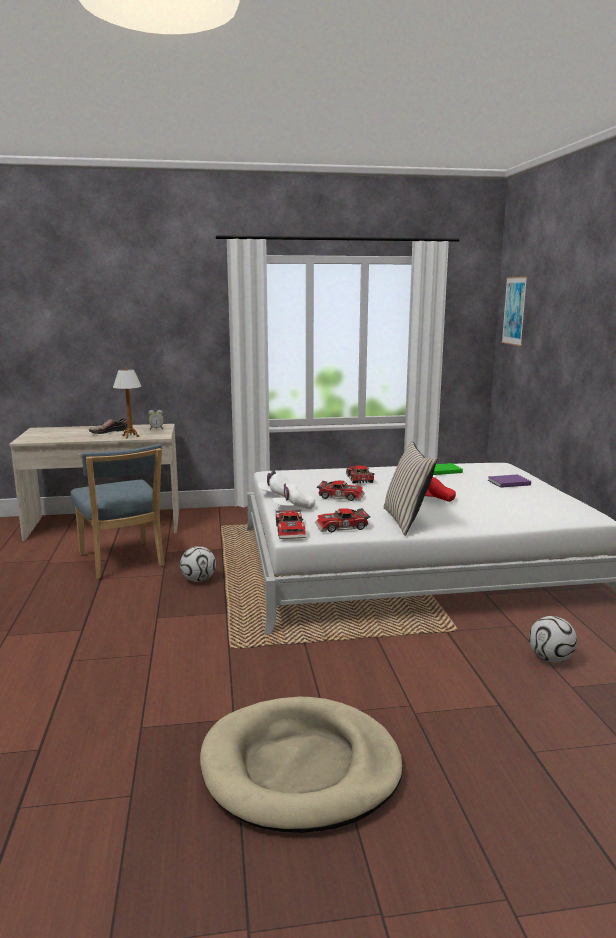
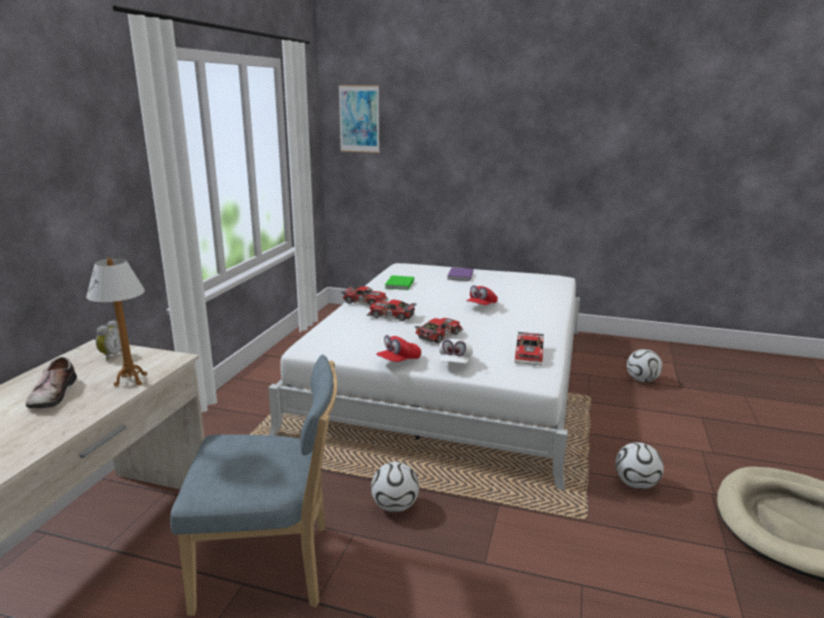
camera: 65 degrees left, 5 degrees up
(278, 495) = (399, 361): white cap -> red cap
(291, 530) = (526, 378): toy car -> toy car (365, 301)
(304, 668) = (636, 484): none -> football
(406, 520) = (526, 328): beige pillow -> none

